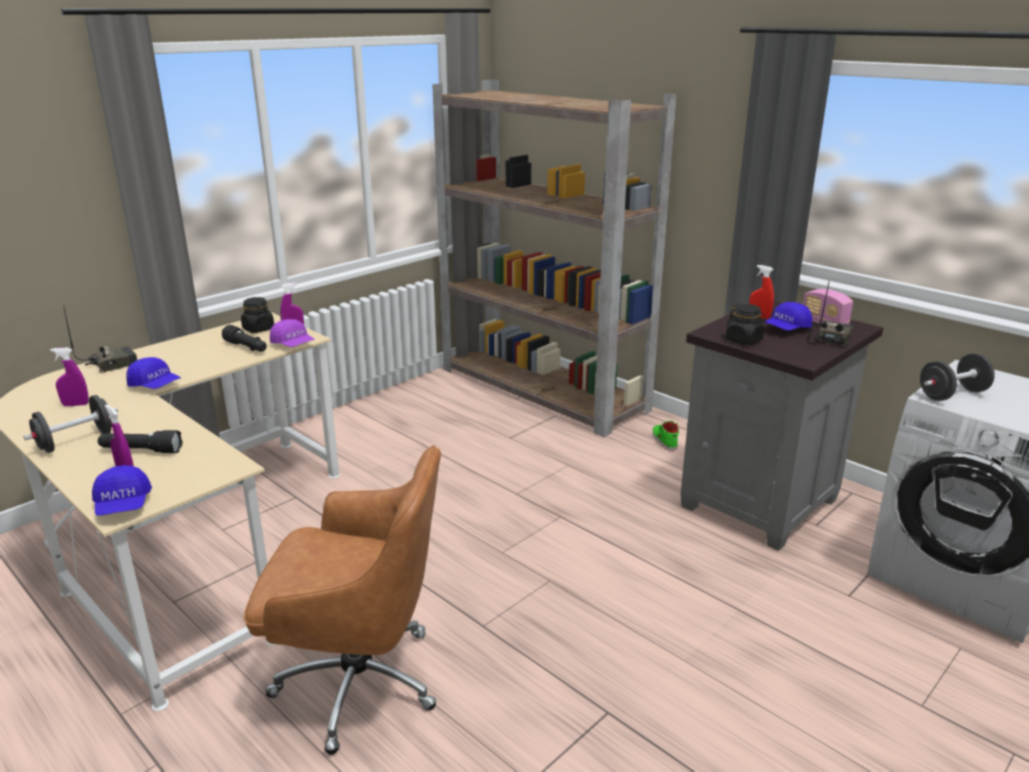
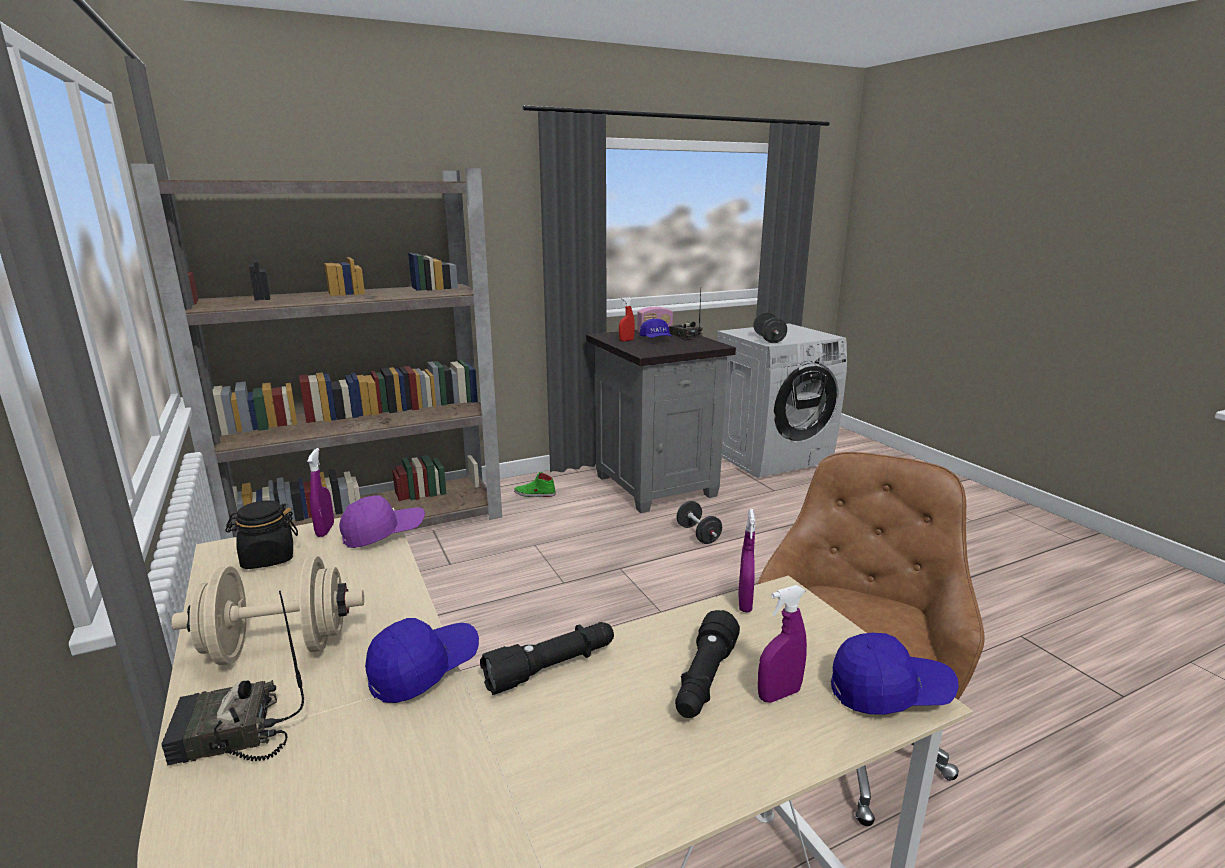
camera: 70 degrees left, 5 degrees down
(75, 405) = (430, 786): purple spray bottle -> purple spray bottle (744, 603)
(76, 441) = (630, 768): black dumbbell -> black dumbbell (698, 534)
(113, 364) = (229, 737): radio -> radio turned 90 degrees counterclockwise
(174, 354) = (279, 648): none -> beige dumbbell
(247, 348) = (345, 571): black flashlight -> black flashlight (551, 668)
(744, 340) = (669, 349): black jar -> none

